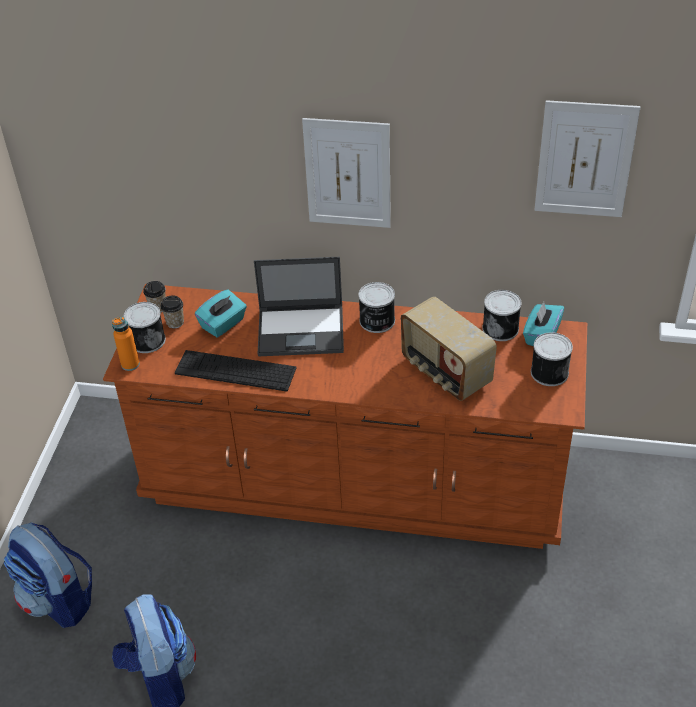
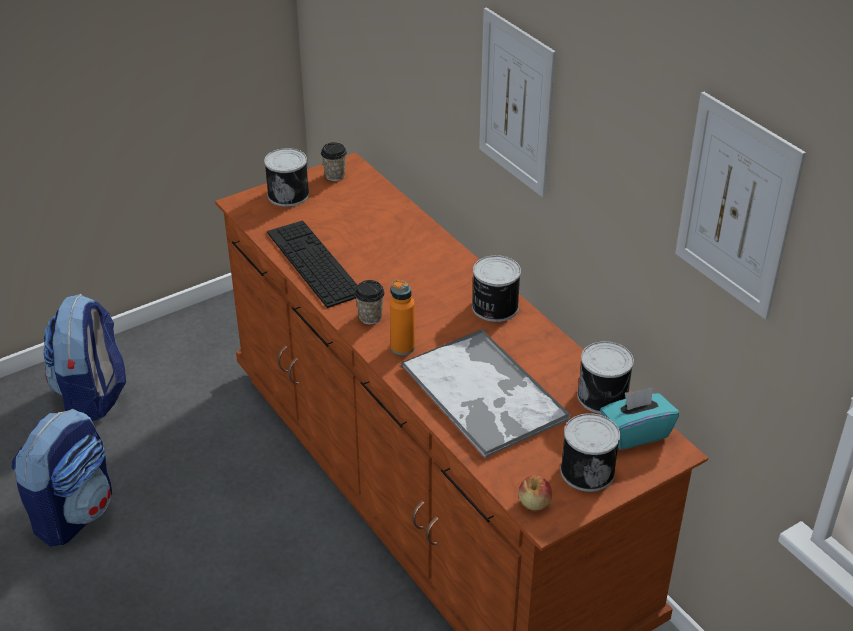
camera: 45 degrees right, 5 degrees down
(130, 364) = (248, 203): orange bottle -> orange bottle (402, 347)
(175, 322) = (329, 195): cup -> cup (370, 317)
(223, 324) = (363, 221): turquoise tissue box -> none
(302, 330) = (417, 270): laptop -> none
(445, 372) = (484, 394): radio -> tray
(550, 408) = (534, 503): none -> apple

